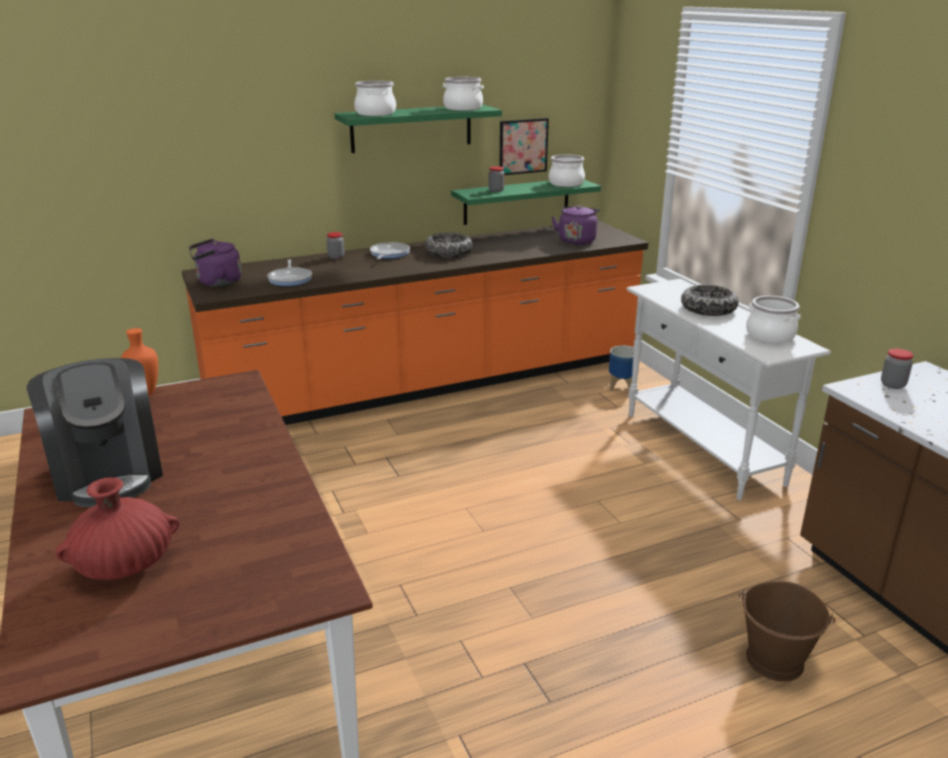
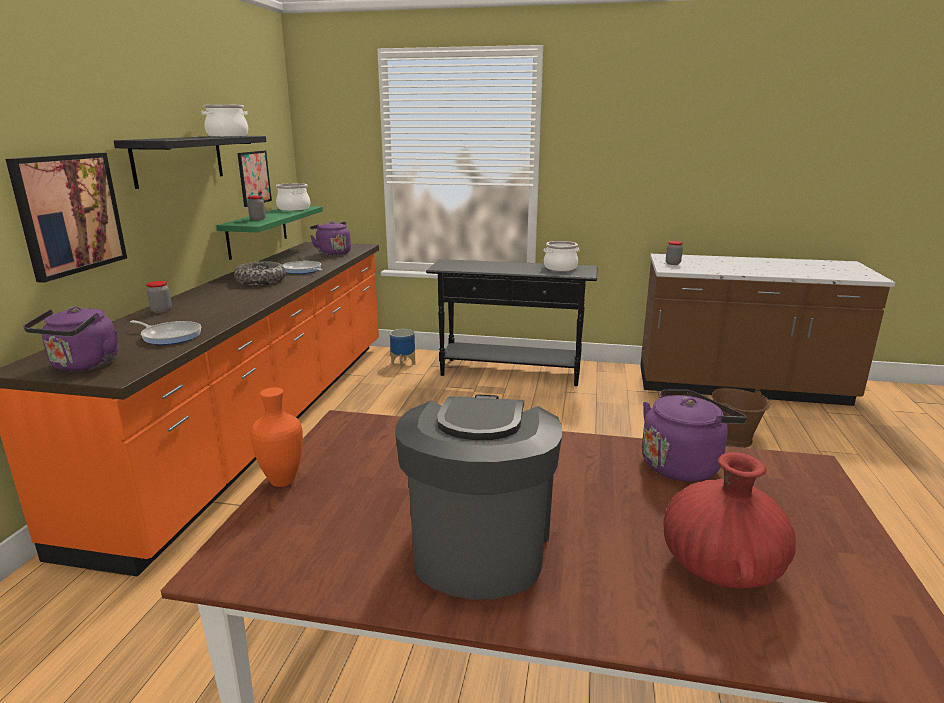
camera: 55 degrees left, 5 degrees down
(108, 473) = (479, 543): coffee machine -> coffee machine turned 90 degrees counterclockwise
(279, 169) = (69, 214): none -> picture
(280, 523) = (683, 464): none -> purple kettle
(376, 113) = (168, 138): cooking pot -> none
(389, 254) = (209, 295): frying pan -> frying pan (303, 270)
(411, 128) = (179, 160): green shelf -> black shelf
(702, 448) = (511, 372): white console table -> black console table
(708, 309) = (499, 266): bowl -> none

